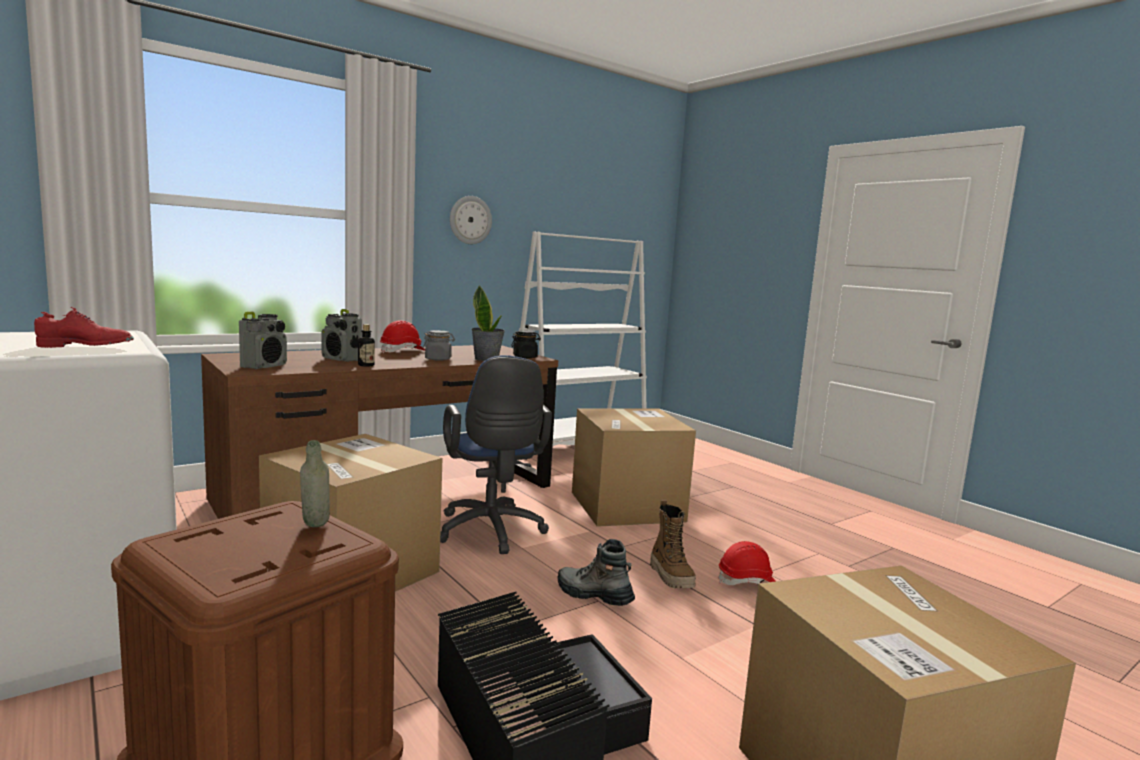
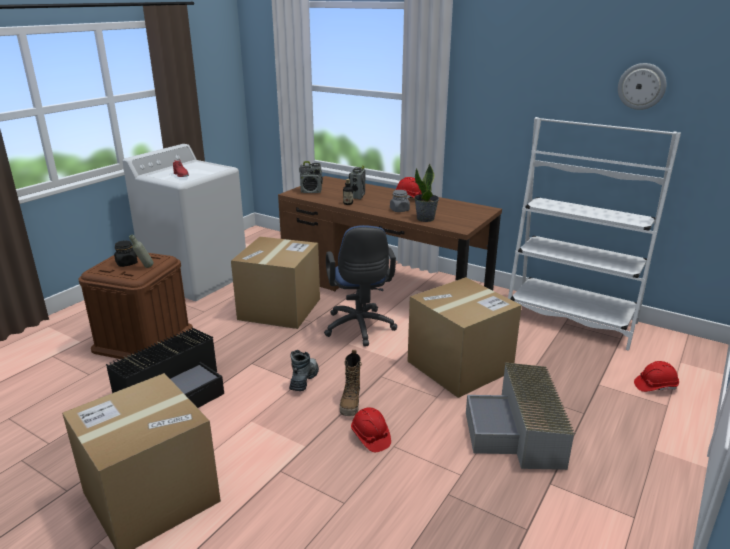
camera: 70 degrees right, 15 degrees up
(470, 220) = (504, 101): wall clock -> wall clock (641, 86)
(491, 533) = (359, 329): blue office chair -> blue office chair turned 60 degrees counterclockwise
(525, 357) = (457, 225): black jar -> black jar (127, 263)
(671, 577) = (351, 403): boot -> boot turned 45 degrees counterclockwise
(704, 457) = (655, 386): none -> red hard hat
(756, 514) = (518, 432): none -> grey storage box

